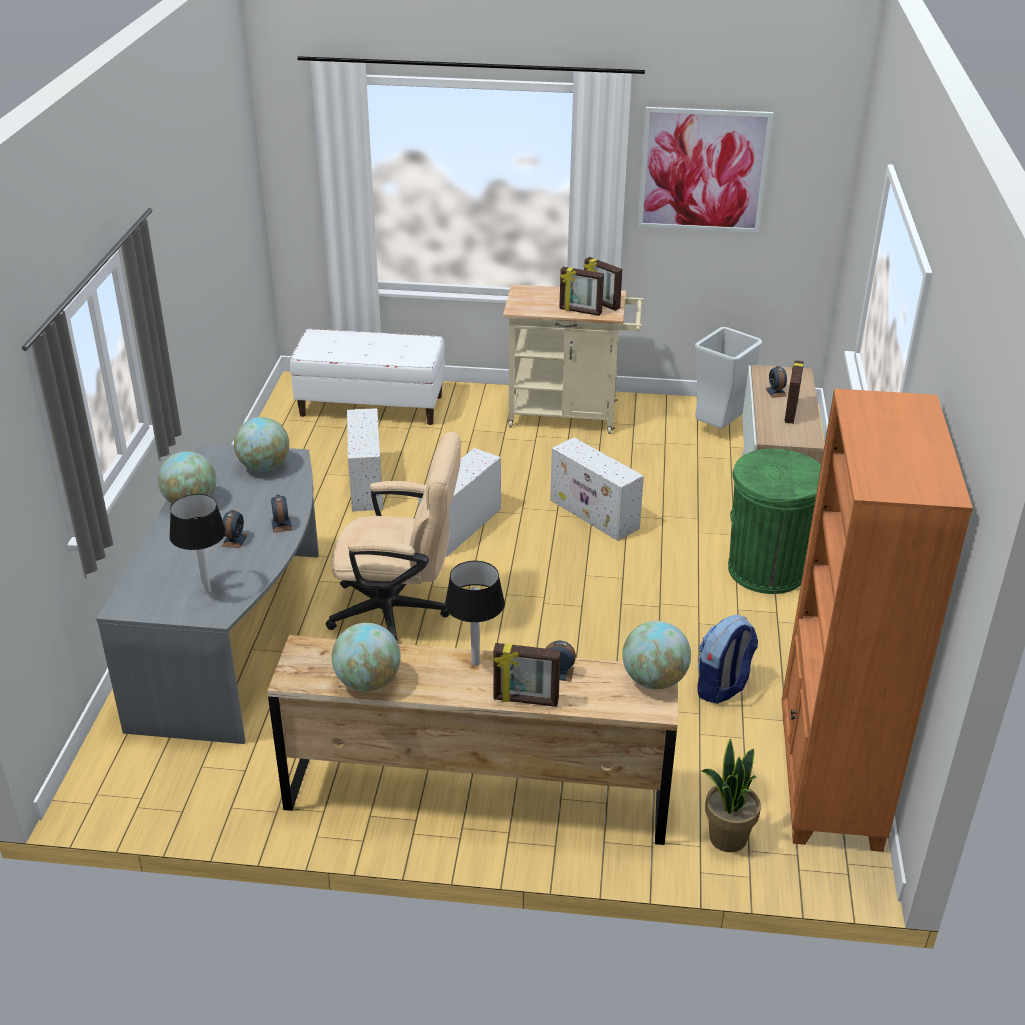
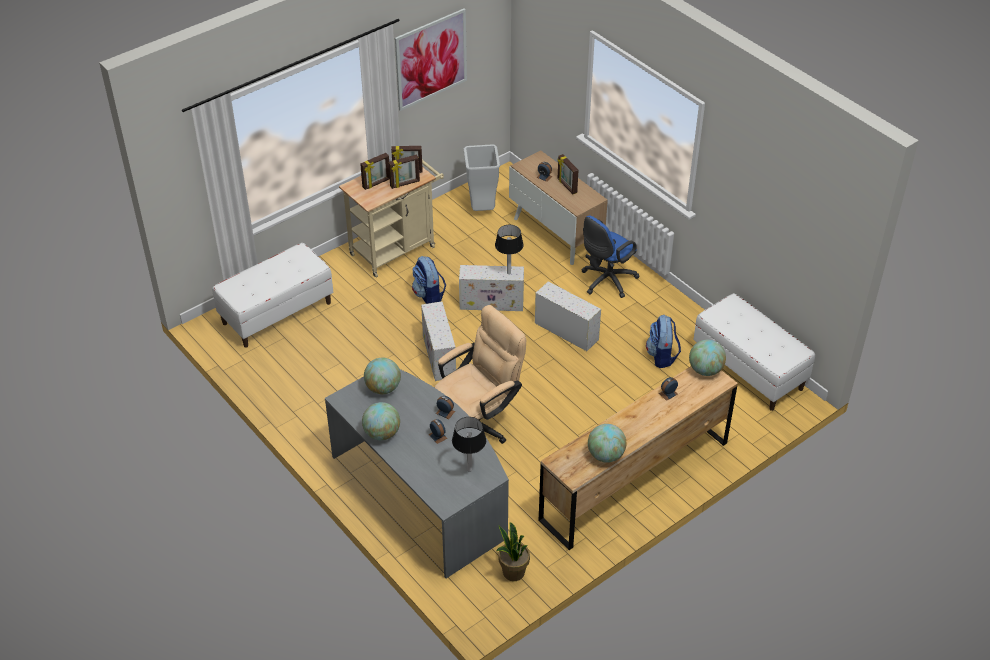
camera: 45 degrees left, 10 degrees up
(366, 483) = (351, 364): white storage box -> white storage box (565, 331)
(475, 663) = (632, 414): table lamp -> table lamp (509, 273)
(525, 700) = (674, 415): picture frame -> picture frame (376, 183)
(538, 471) = (429, 295): none -> backpack
(727, 837) = (743, 422): potted plant -> potted plant (513, 572)
(766, 570) = (606, 281): green trash can -> blue office chair
(828, 782) = (749, 370): orange bookcase -> white bench

